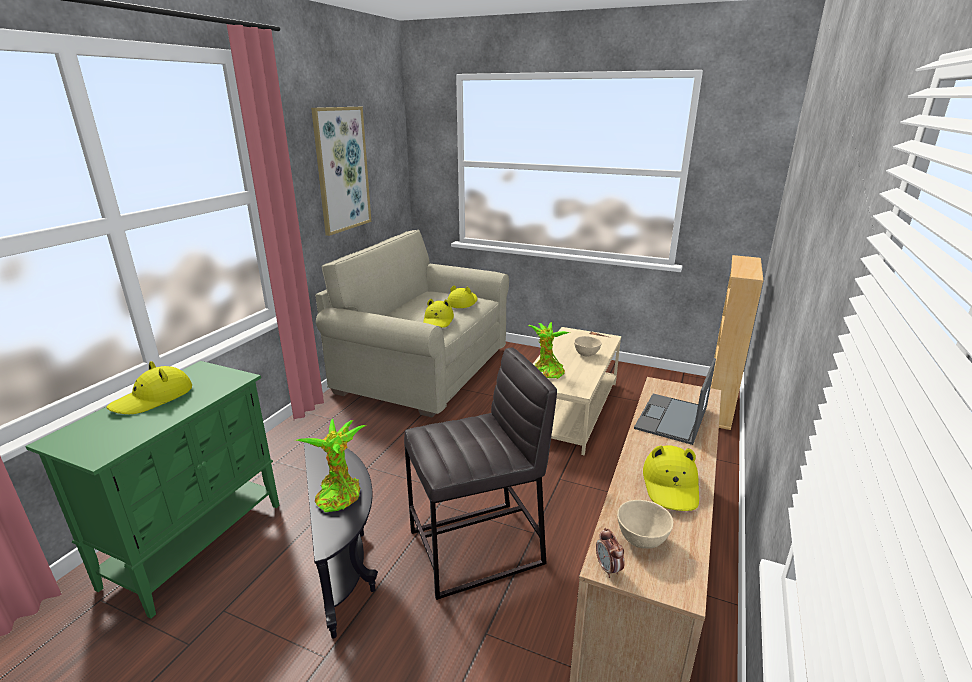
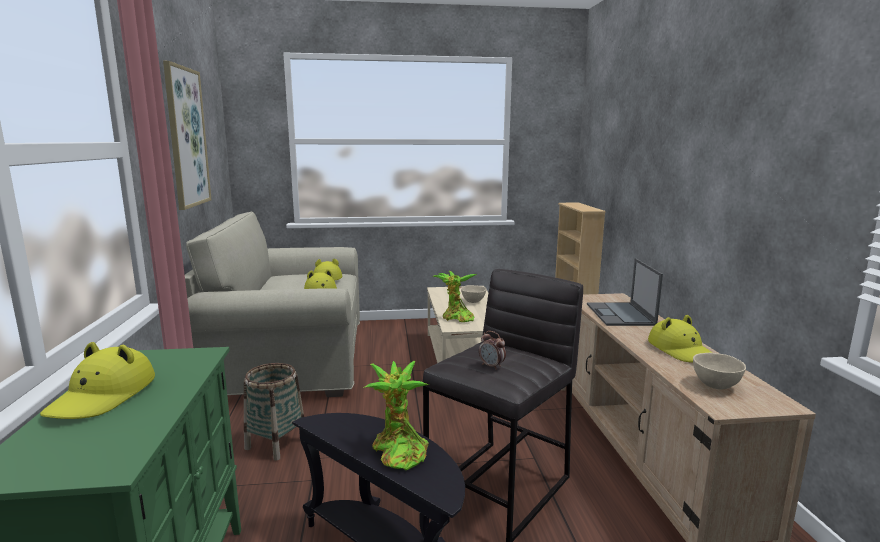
camera: 30 degrees left, 10 degrees down
(352, 444) = (276, 443): none -> basket
(608, 569) = (725, 408): alarm clock -> alarm clock (491, 366)

